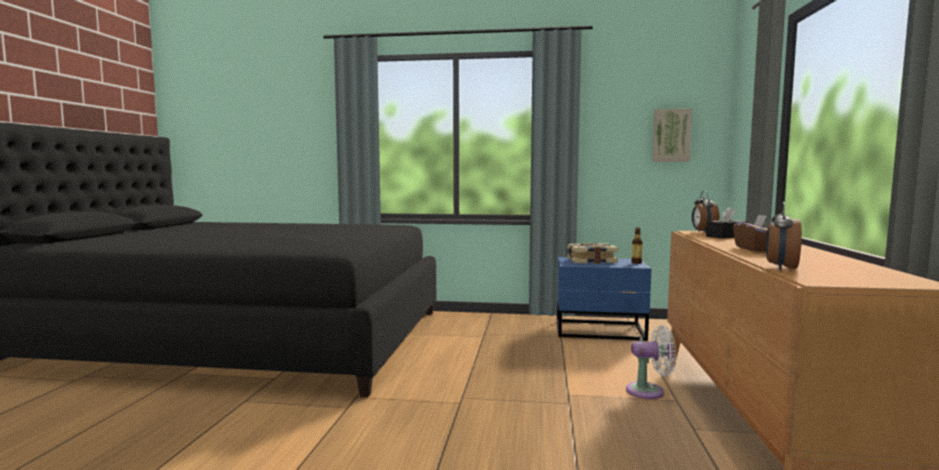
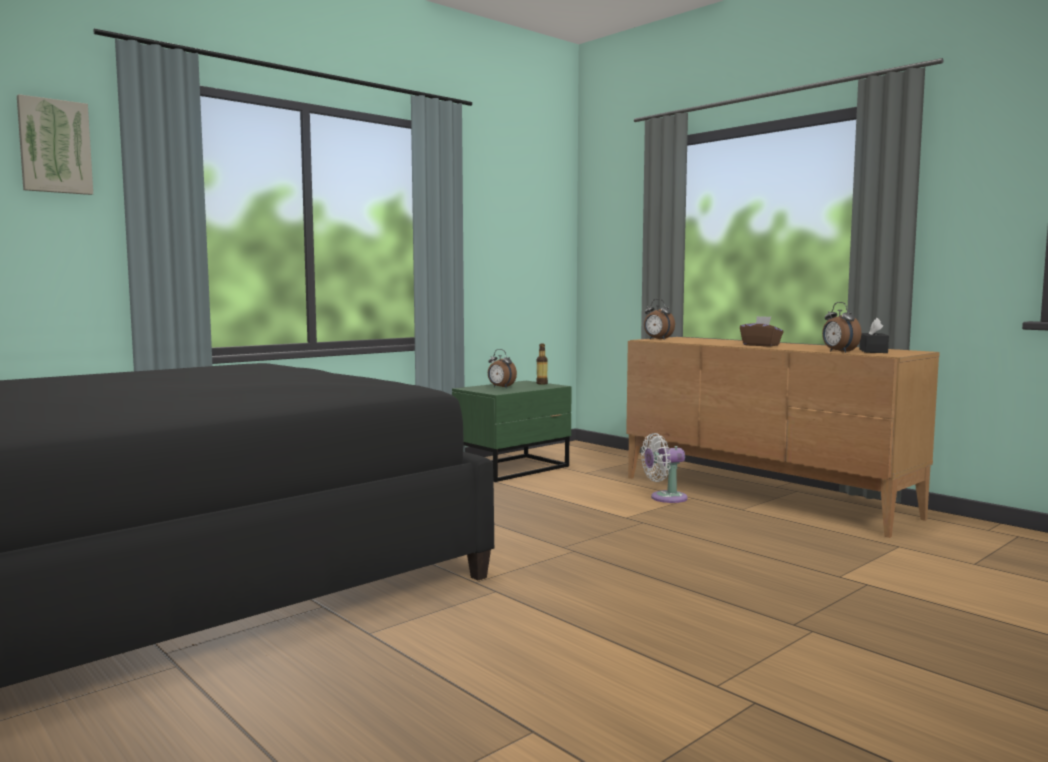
camera: 50 degrees left, 0 degrees up
(591, 261) = (500, 387): book -> alarm clock
(601, 331) = (514, 469): blue nightstand -> green nightstand
(649, 391) = (665, 498): white fan -> white fan turned 150 degrees counterclockwise
(671, 135) = (533, 240): picture -> picture (54, 146)
(726, 236) = (690, 340): black tissue box -> black tissue box (873, 351)

